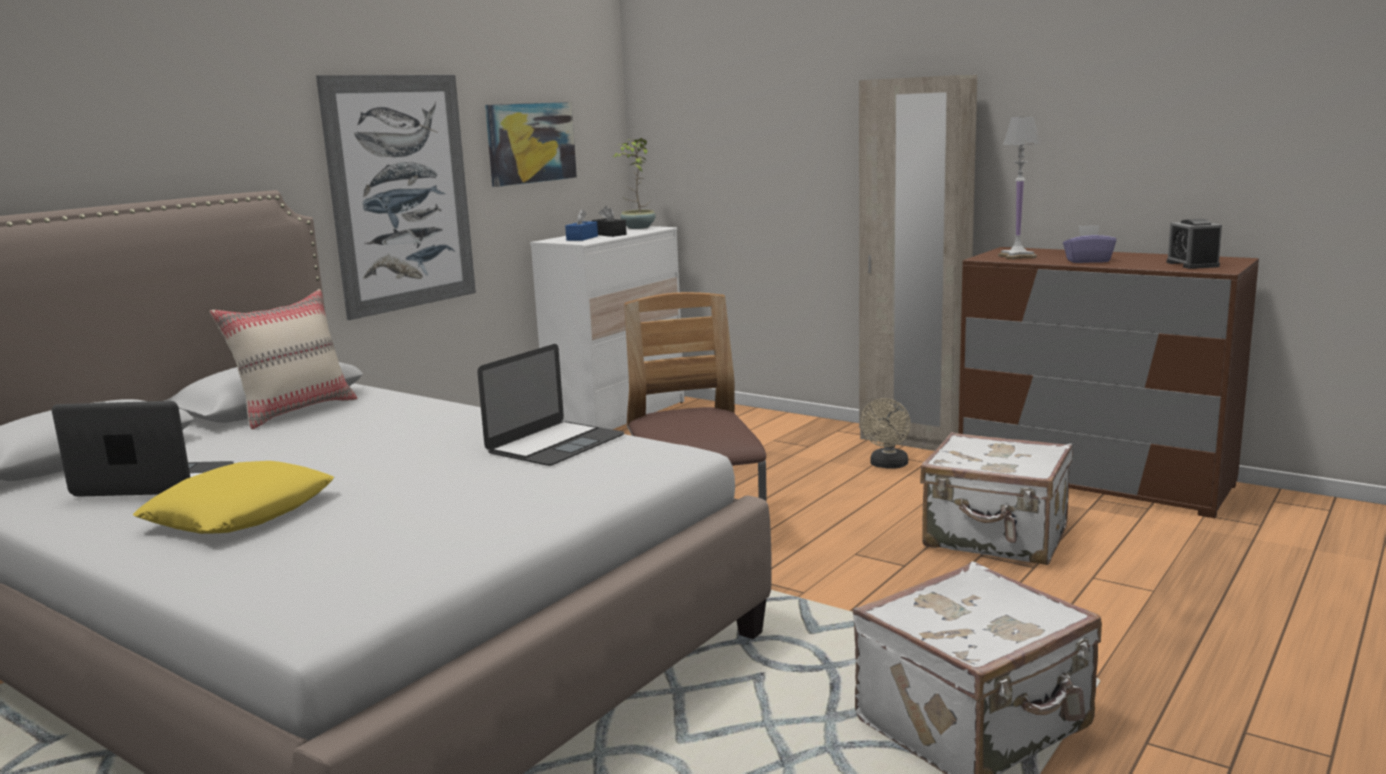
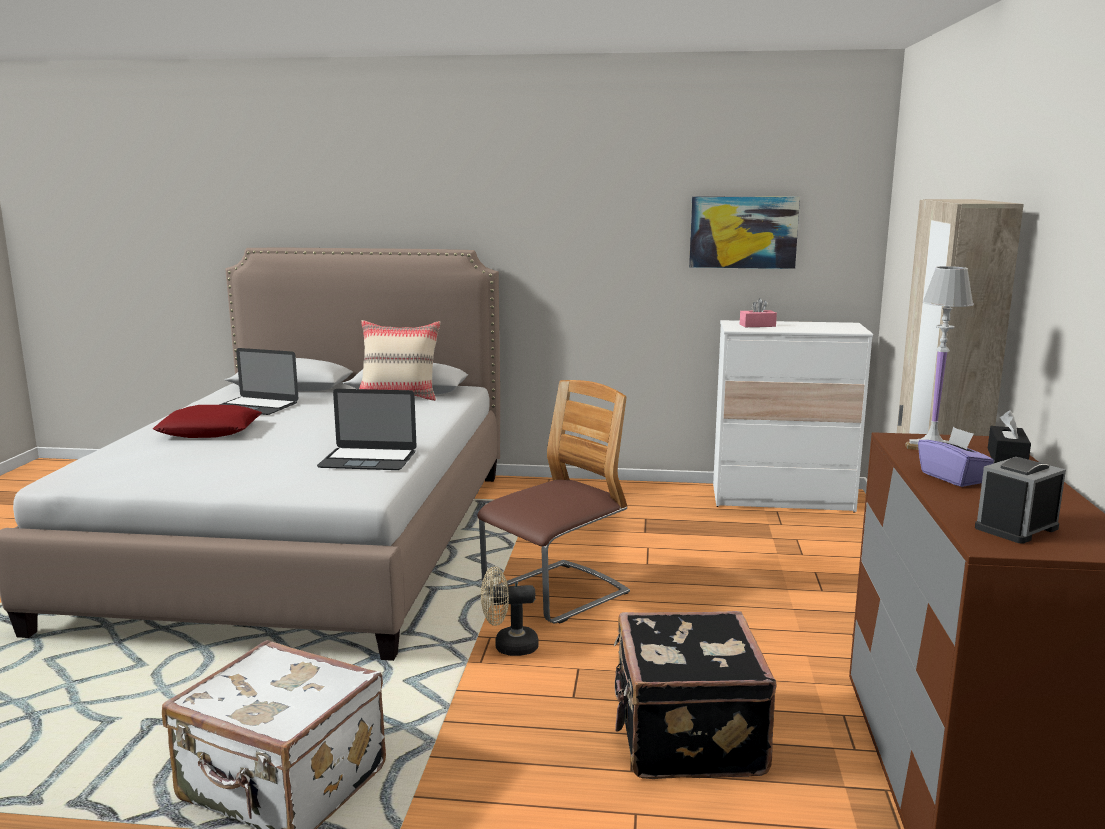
camera: 60 degrees right, 0 degrees up
(154, 481) = (255, 406): laptop -> laptop turned 135 degrees clockwise
(240, 512) = (210, 431): yellow pillow -> red pillow
(401, 193) = (591, 263): picture -> none
(582, 238) = (757, 325): blue tissue box -> pink tissue box
(609, 234) = (790, 327): black tissue box -> black tissue box (1006, 458)
(637, 228) = (844, 327): potted plant -> none
(887, 465) = (822, 640): beige fan -> beige fan (508, 646)
(996, 539) = (685, 736): white suitcase -> black suitcase

